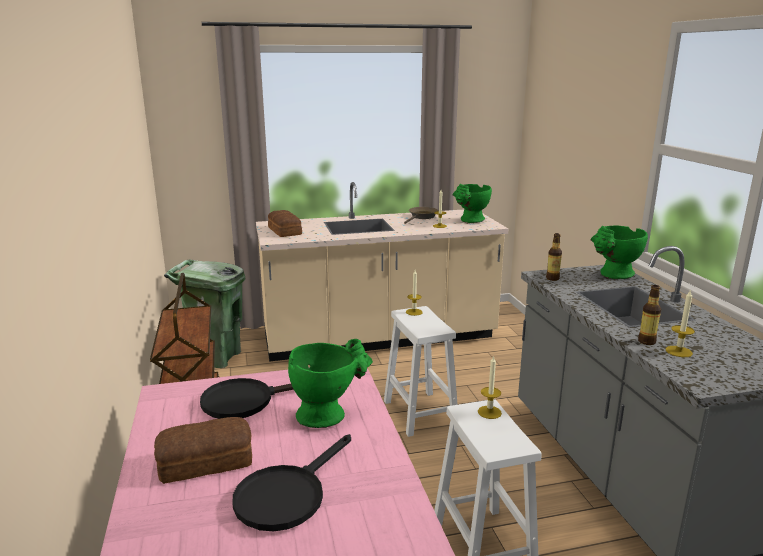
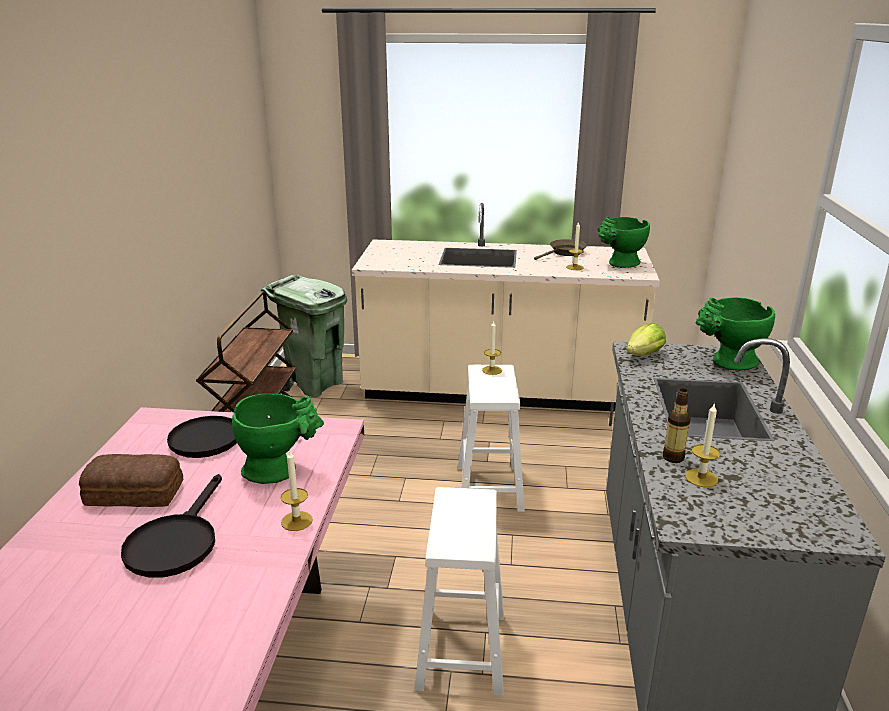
camera: 20 degrees right, 5 degrees up
(284, 231) = (391, 255): bread -> none
(287, 494) = (176, 541): black frying pan -> black frying pan turned 45 degrees counterclockwise
(489, 412) = (476, 503): candle -> candle (296, 521)
(552, 278) = (642, 356): bottle -> lettuce

